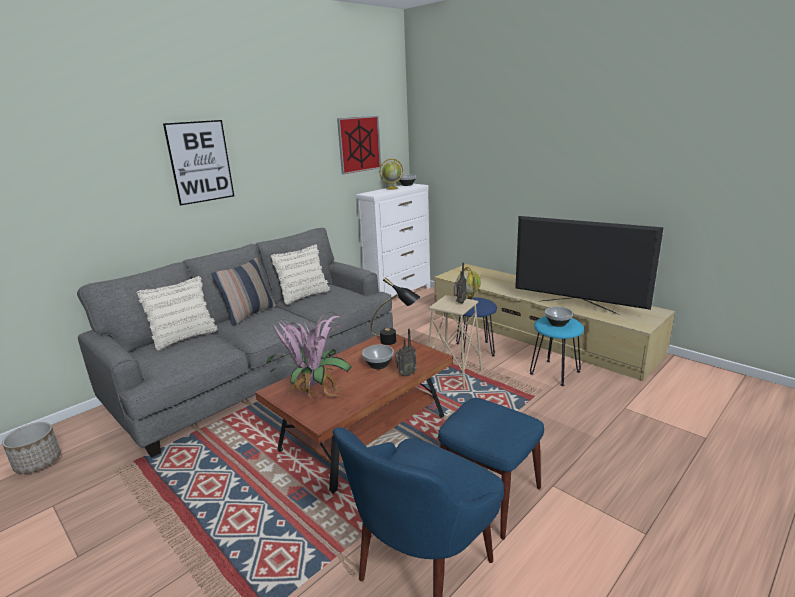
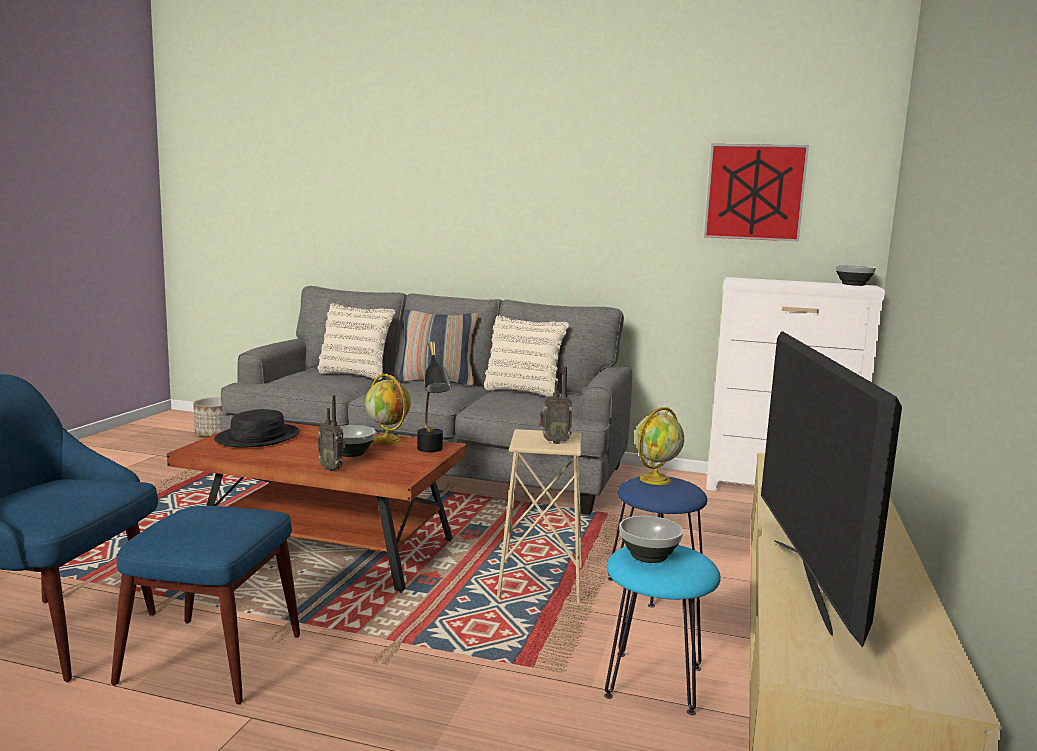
camera: 60 degrees right, 10 degrees down
(200, 162) = (474, 182): picture -> none
(312, 394) = (258, 437): potted plant -> black hat
(392, 188) = (805, 282): globe -> globe (388, 441)

